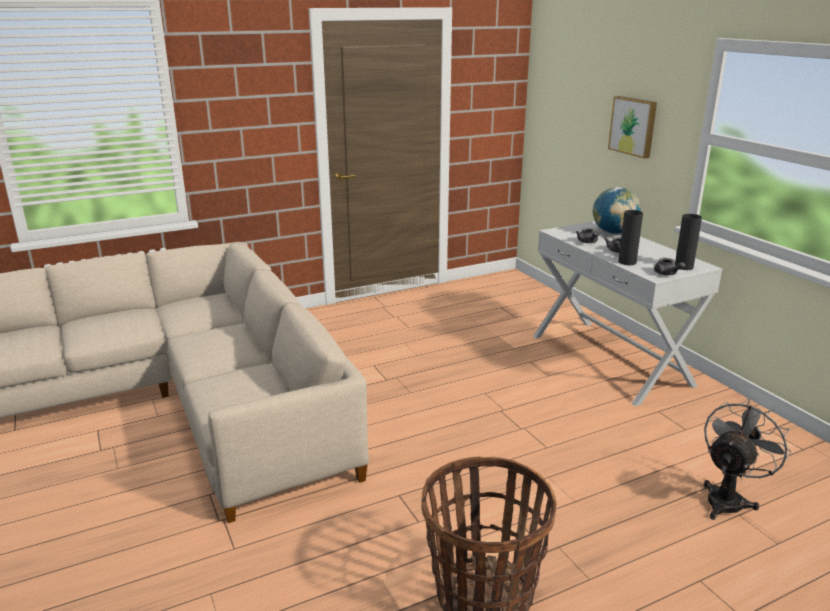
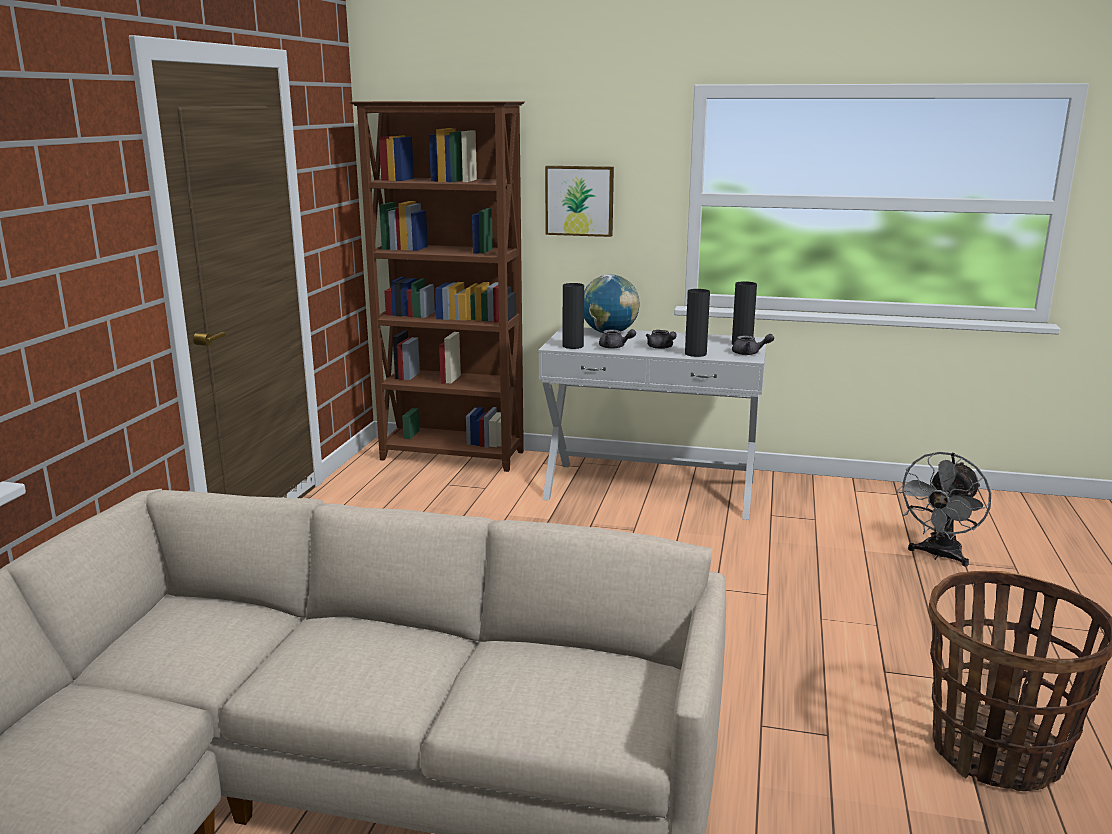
camera: 50 degrees left, 5 degrees down
(534, 294) = (453, 456): none -> brown bookcase
(564, 234) = (573, 346): none -> black vase
(728, 499) = (938, 555): grey fan -> grey fan turned 135 degrees counterclockwise

